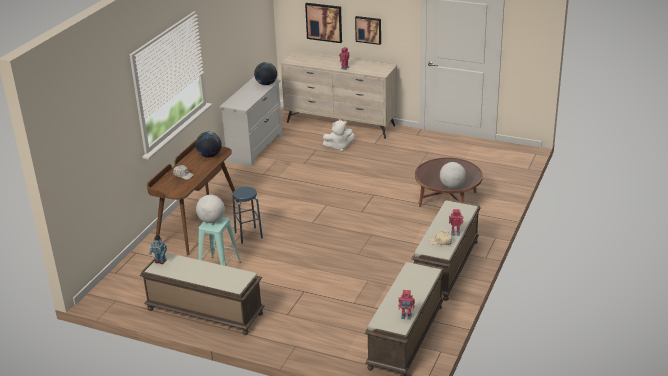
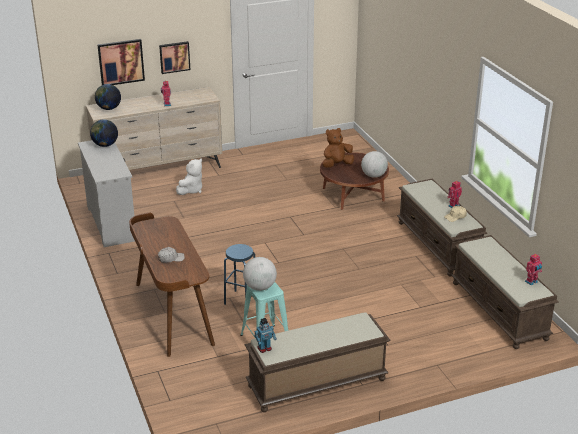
camera: 45 degrees left, 0 degrees up
(209, 155) = (162, 230): globe -> globe (108, 108)
(439, 166) = (336, 165): none -> brown plush toy

